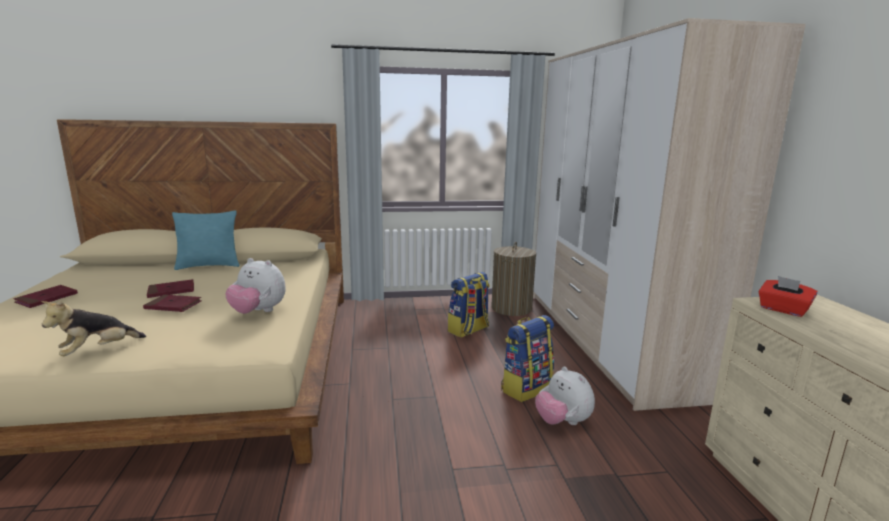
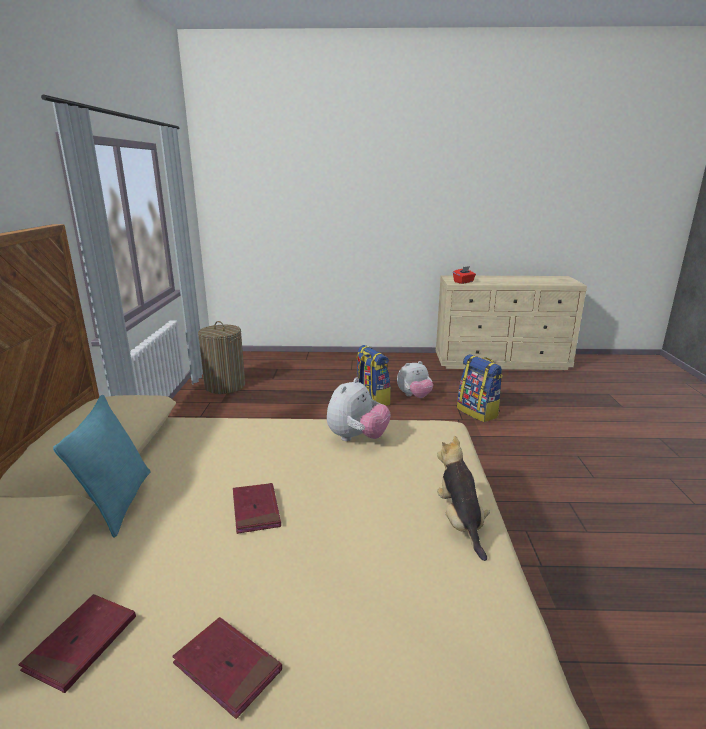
camera: 80 degrees left, 5 degrees up
(98, 351) = (460, 522): plush toy -> plush toy turned 150 degrees counterclockwise
(173, 306) = (323, 496): red book -> red book (81, 644)
(468, 330) = (261, 409): backpack -> backpack (478, 412)
(607, 339) = (308, 364): wardrobe -> none

